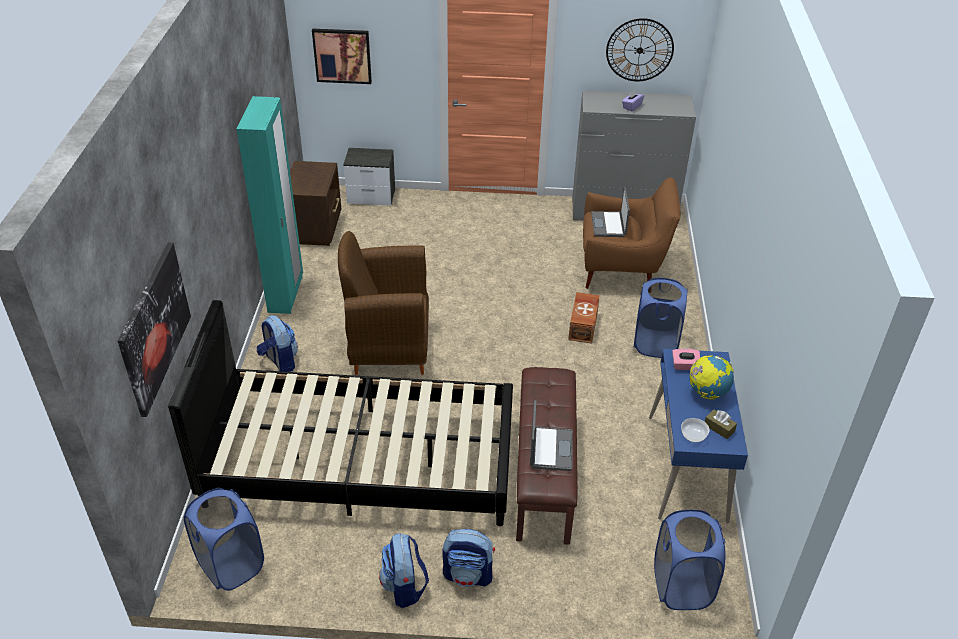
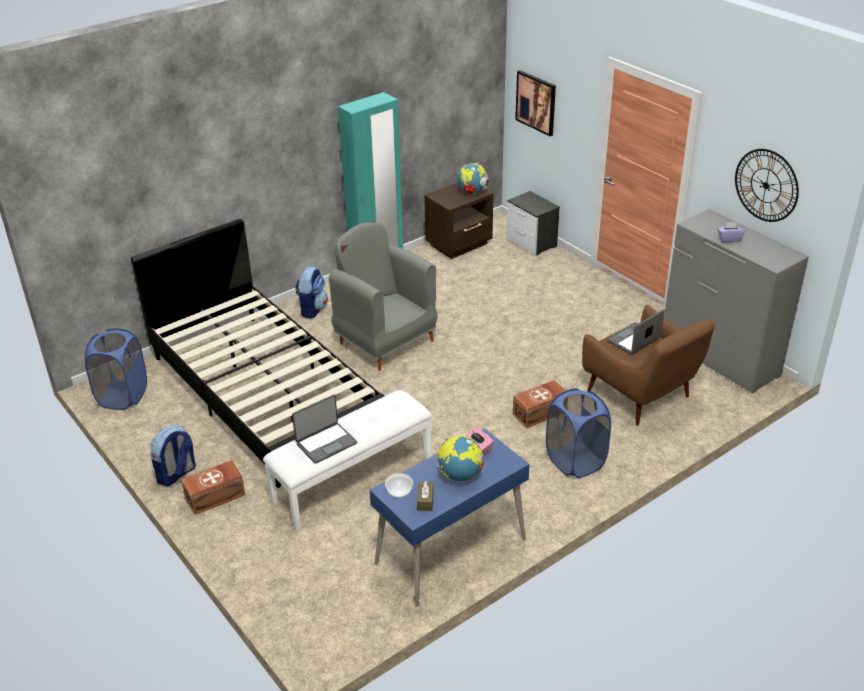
camera: 50 degrees right, 5 degrees down
(154, 327) = (137, 195): picture -> none
(319, 170) = (472, 192): none -> globe
(388, 348) = (385, 341): brown armchair -> grey armchair
(468, 575) = (216, 497): backpack -> brown storage box
(543, 472) = (352, 479): brown bench -> white bench
(681, 586) = (318, 612): blue laundry basket -> none

